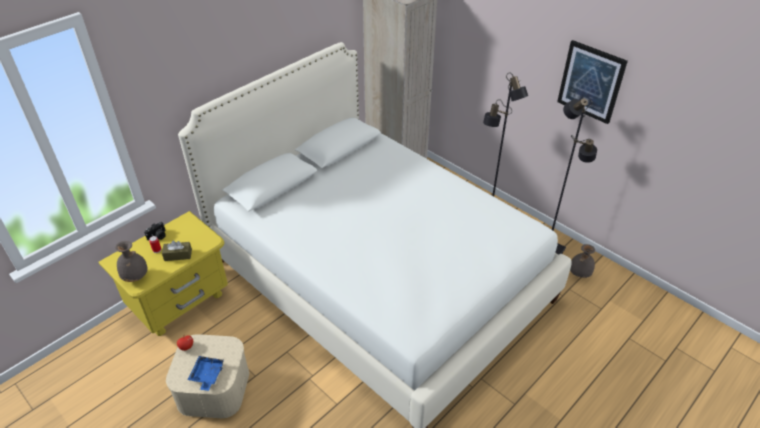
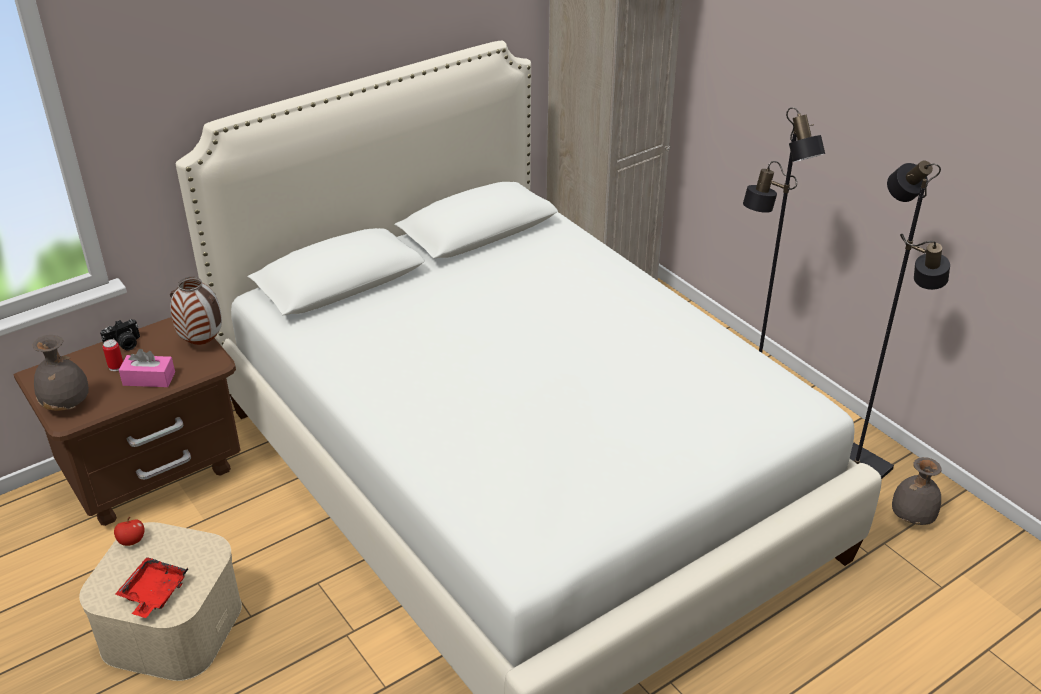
camera: 10 degrees right, 5 degrees down
(178, 255) = (149, 379): brown tissue box -> pink tissue box
(181, 304) = (155, 477): yellow nightstand -> brown nightstand
(202, 229) = (203, 342): none -> vase
(207, 375) = (153, 593): blue tray -> red tray
(591, 82) = (950, 136): picture -> none

